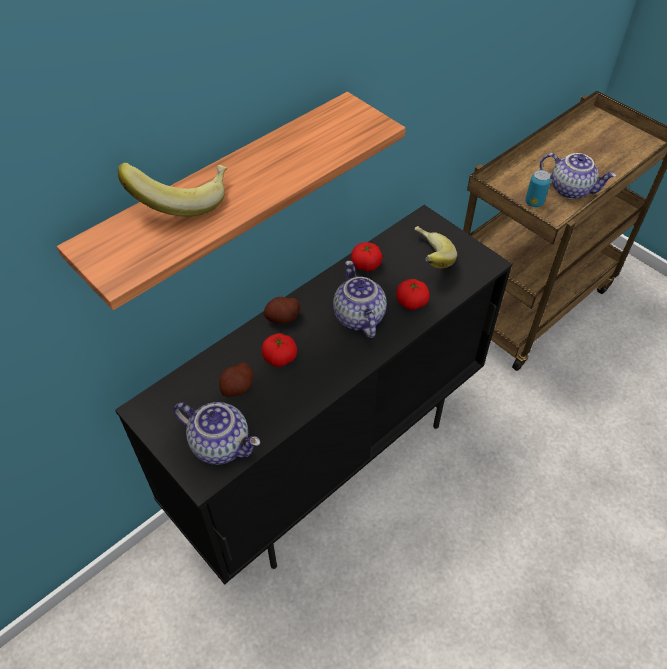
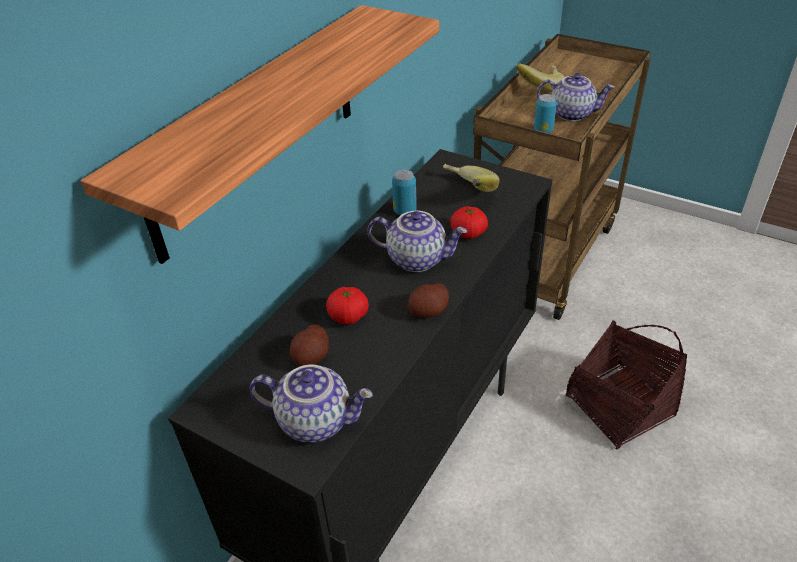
camera: 15 degrees left, 10 degrees down
(182, 200) = (223, 112): banana -> banana (538, 87)
(283, 318) = (335, 278): potato -> potato (428, 311)
(357, 317) = (417, 259): teapot -> teapot turned 135 degrees clockwise
(366, 265) = (405, 211): tomato -> can
(537, 468) = (618, 406): none -> basket

